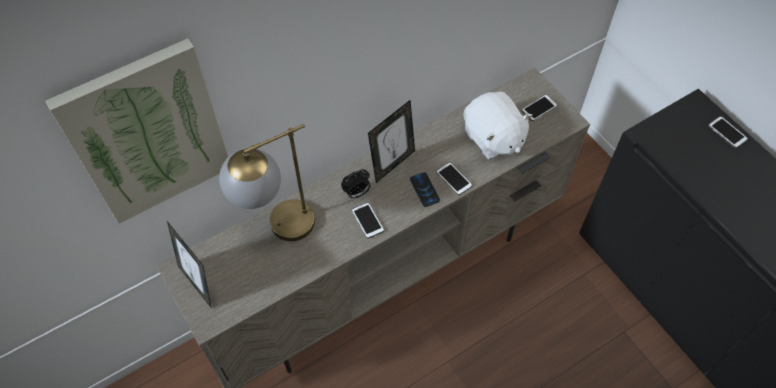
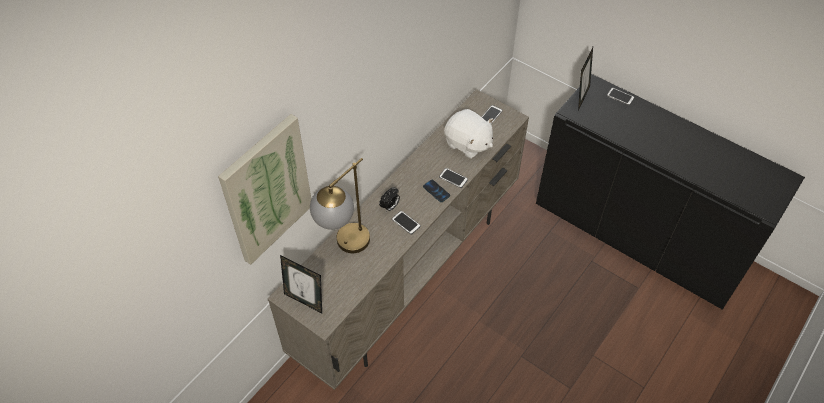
camera: 20 degrees left, 5 degrees down
(392, 164) = (406, 180): picture frame -> picture frame (581, 97)

